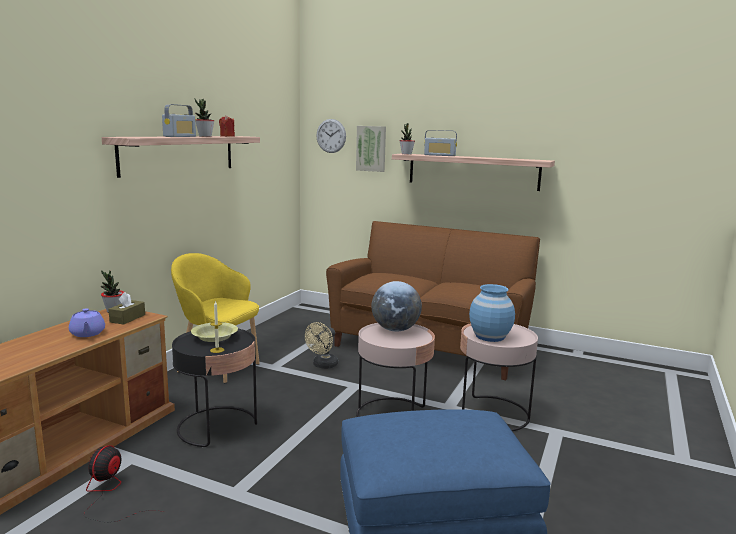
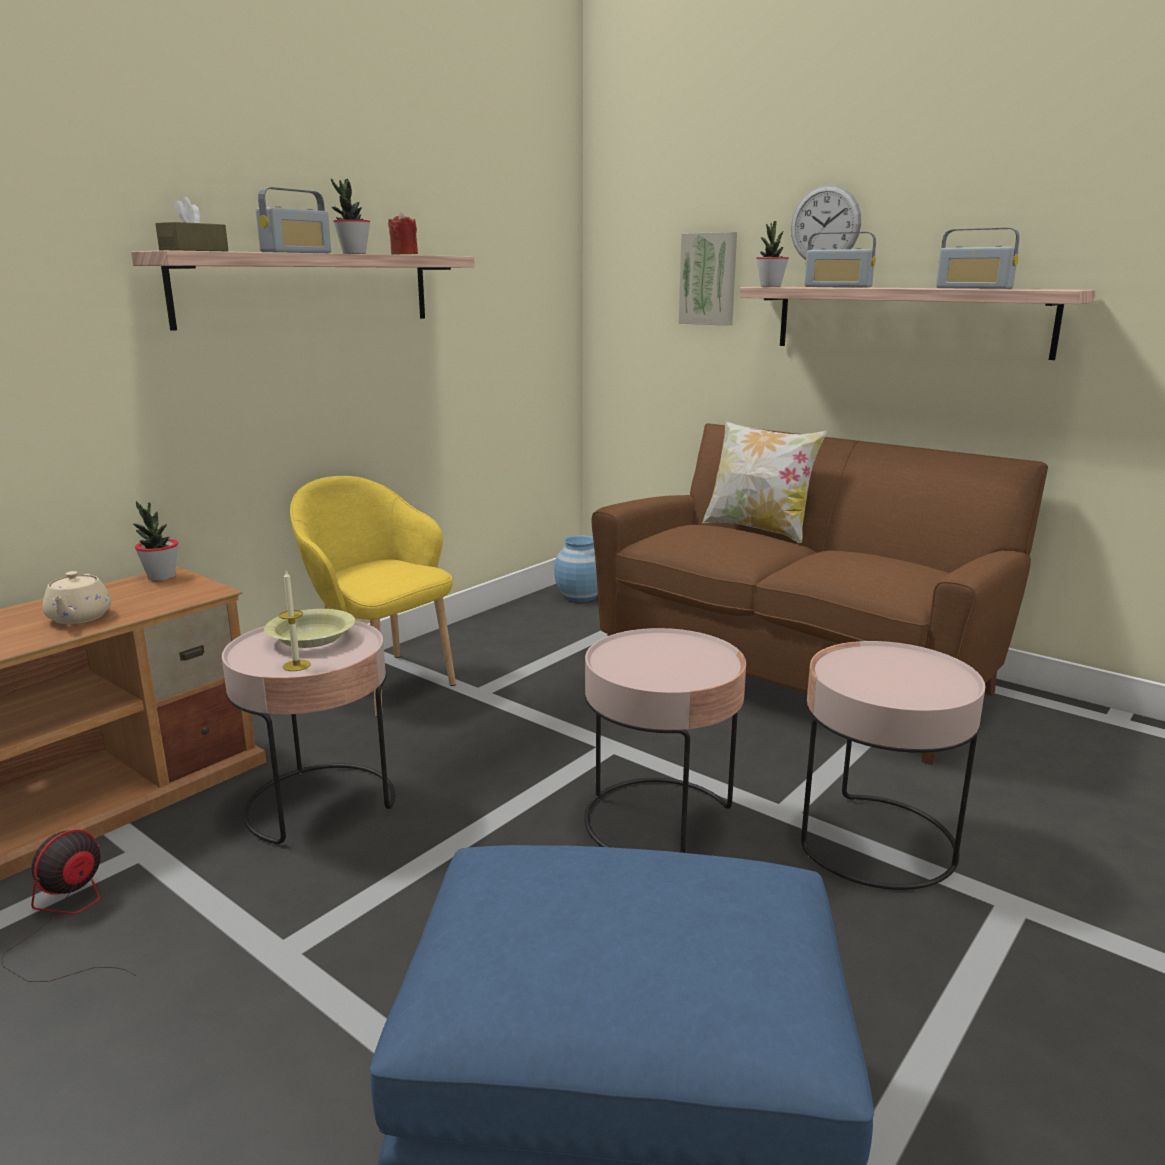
camera: 15 degrees right, 5 degrees up
(87, 334) = (79, 618): purple teapot -> beige teapot
(127, 318) = (170, 592): brown tissue box -> brown tissue box (194, 251)
(217, 426) = (321, 803): black side table -> pink side table
(323, 365) = (568, 698): beige fan -> none
(331, 136) = (636, 257): wall clock -> wall clock (825, 225)
(395, 329) = (670, 647): globe -> none
(407, 274) = (758, 529): none -> pillow
(490, 336) = (871, 678): blue vase -> blue vase (580, 596)
(503, 158) = (974, 288): none -> radio

